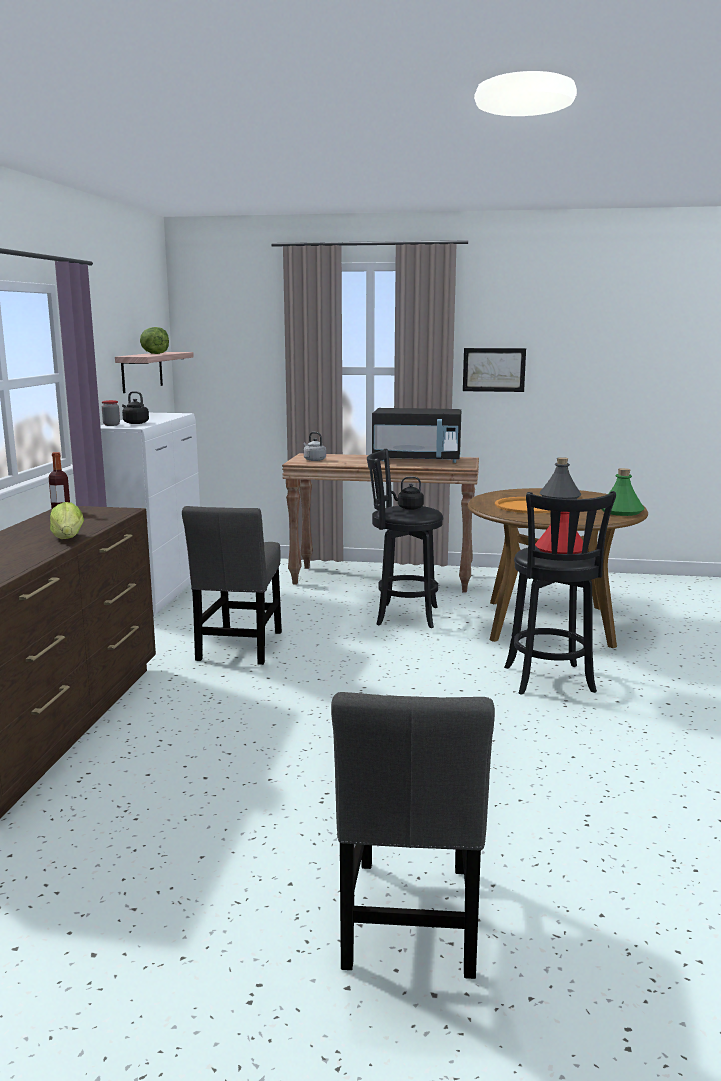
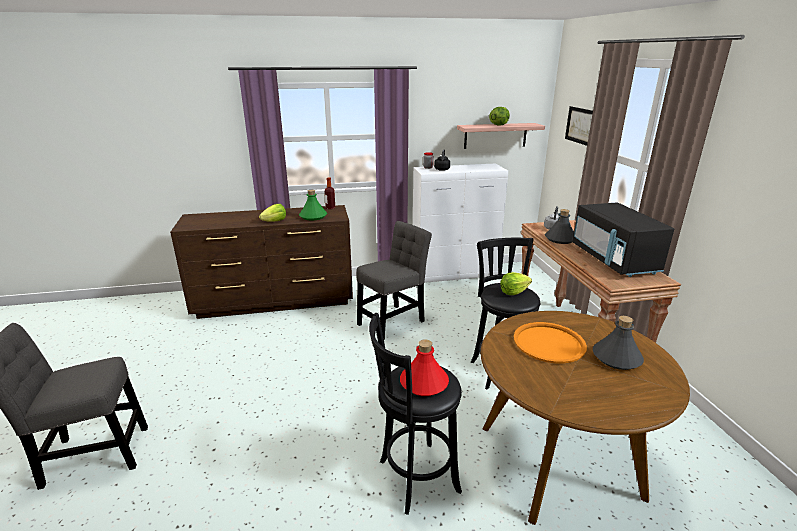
camera: 70 degrees right, 10 degrees up
(239, 648) = (393, 321): grey chair -> grey chair turned 150 degrees clockwise
(348, 462) = (560, 239): none -> grey bottle
(408, 508) = (514, 292): black kettle -> lettuce
(494, 369) = (743, 196): picture -> picture (580, 125)
(620, 511) = (591, 406): green bottle -> green bottle (313, 216)

